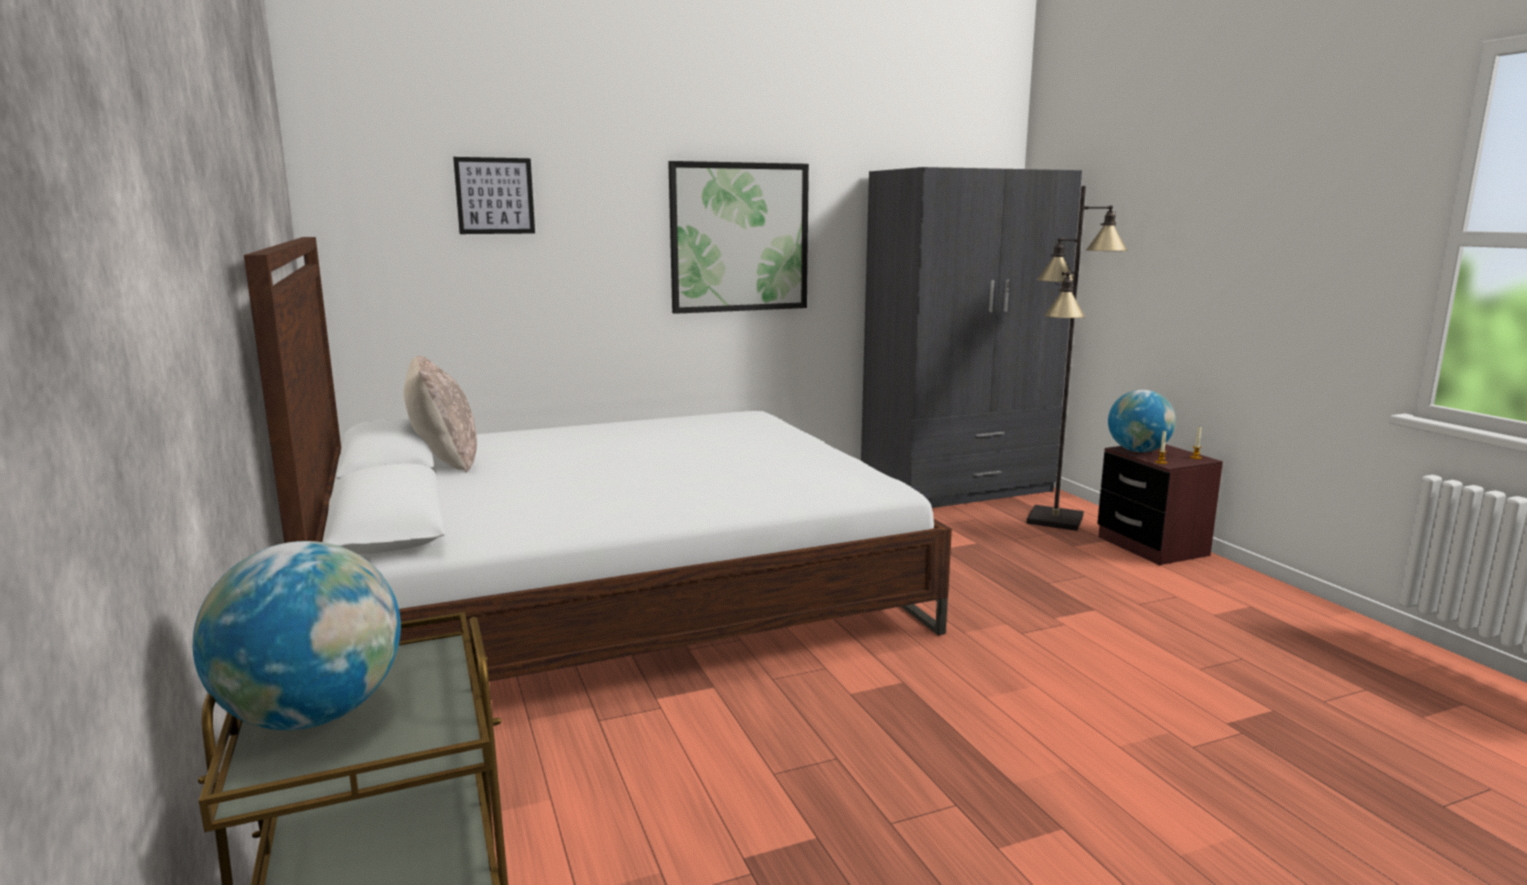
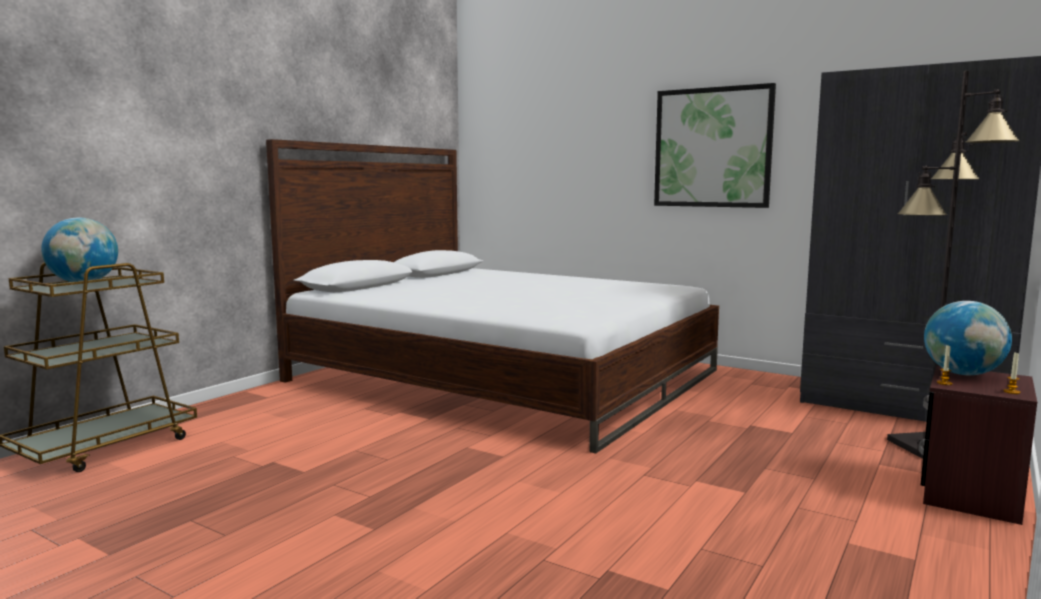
camera: 55 degrees right, 5 degrees down
(444, 460) = (458, 275): beige pillow -> none
(495, 196) = (550, 123): picture -> none

